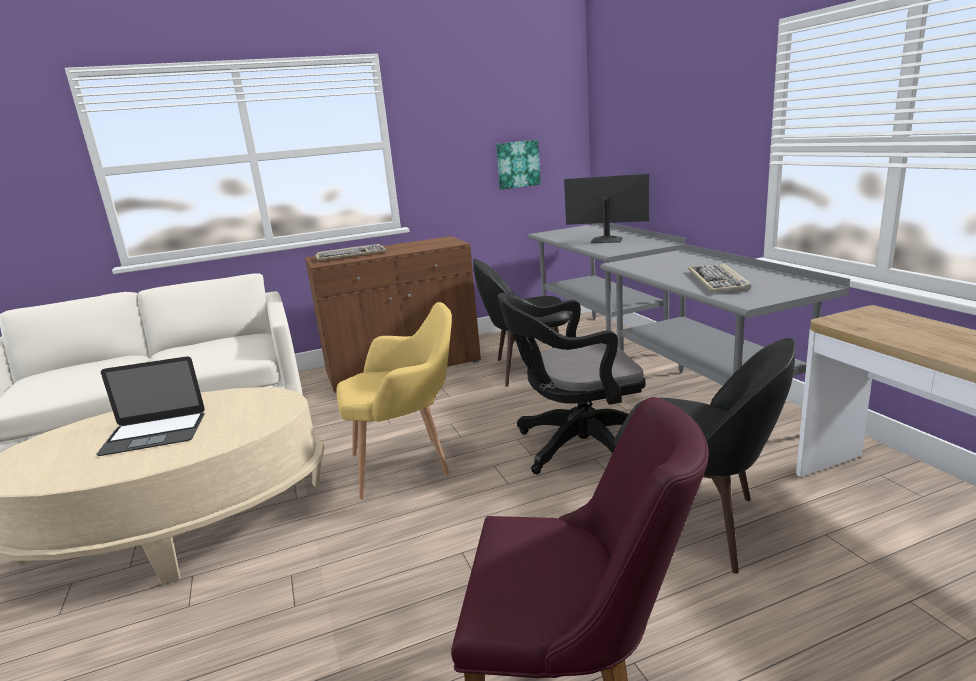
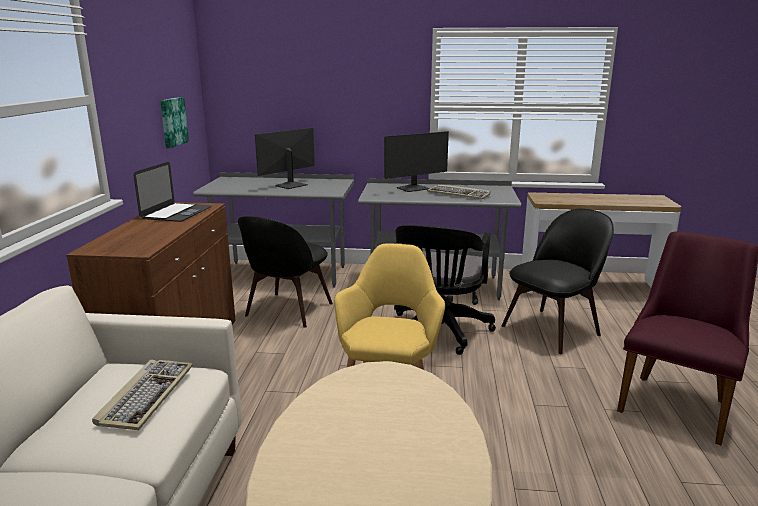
camera: 65 degrees left, 0 degrees up
(154, 433) = (379, 453): laptop -> laptop (176, 212)
(351, 255) = (135, 237): keyboard -> keyboard (146, 395)
(698, 264) = (413, 188): none -> monitor

